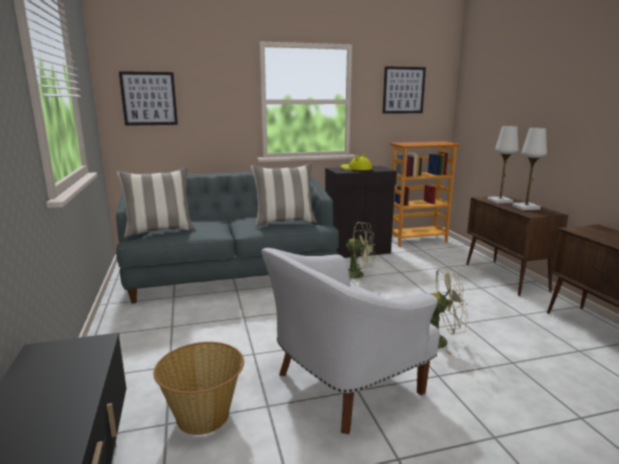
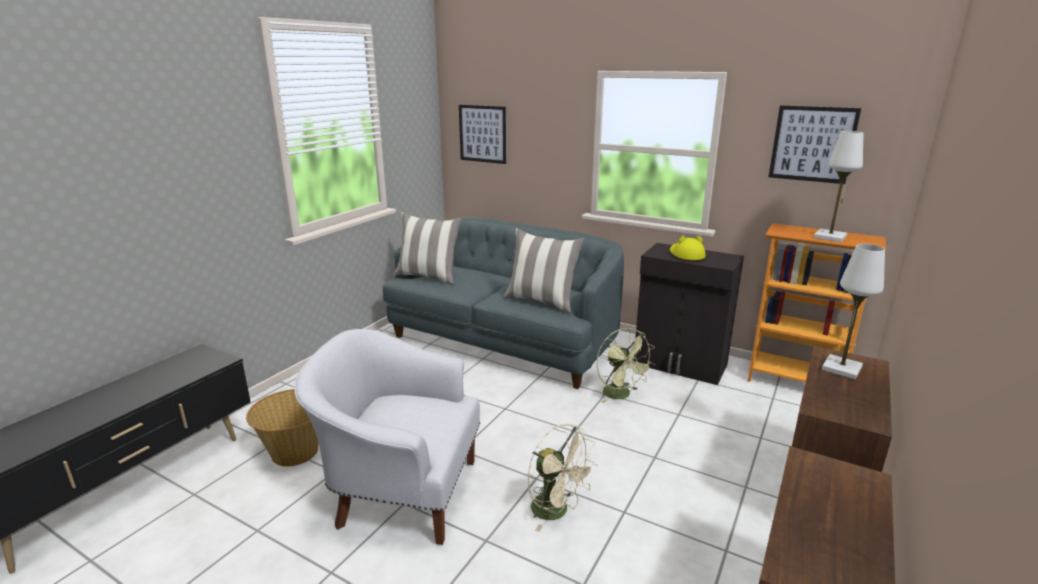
camera: 45 degrees right, 5 degrees up
(526, 207) = (851, 395): white table lamp -> white table lamp (830, 237)

